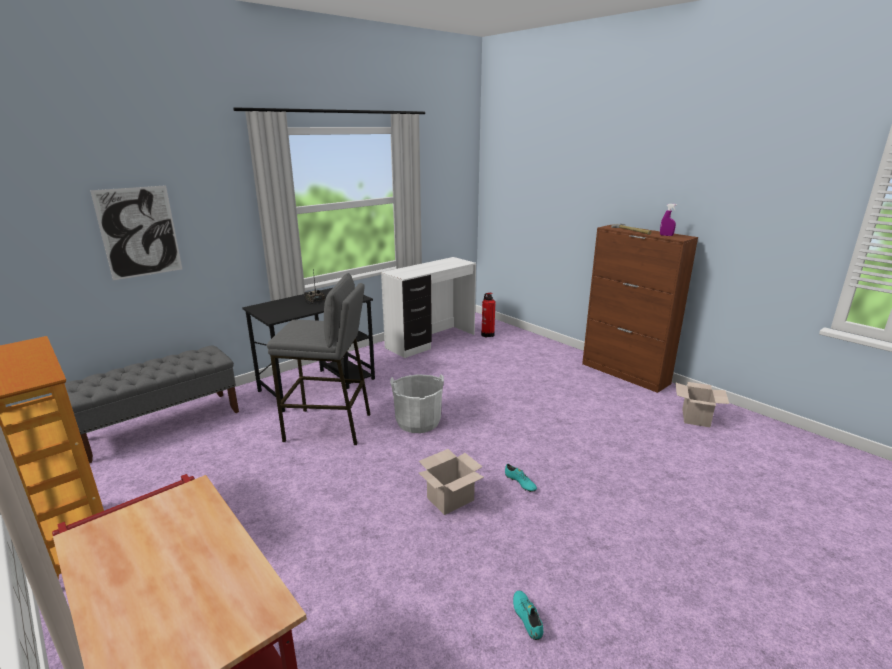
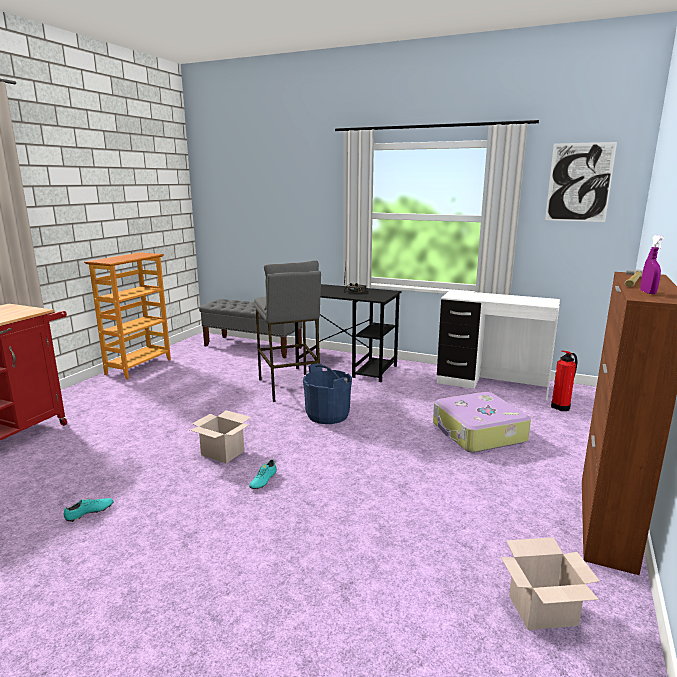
camera: 65 degrees right, 5 degrees down
(139, 232) = (274, 216): picture -> picture (579, 182)
(418, 421) = (328, 415): white bucket -> blue bucket
(502, 371) = (478, 433): none -> suitcase

